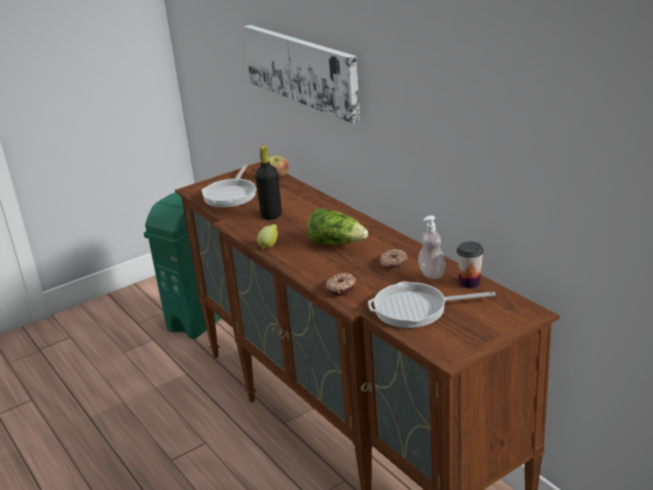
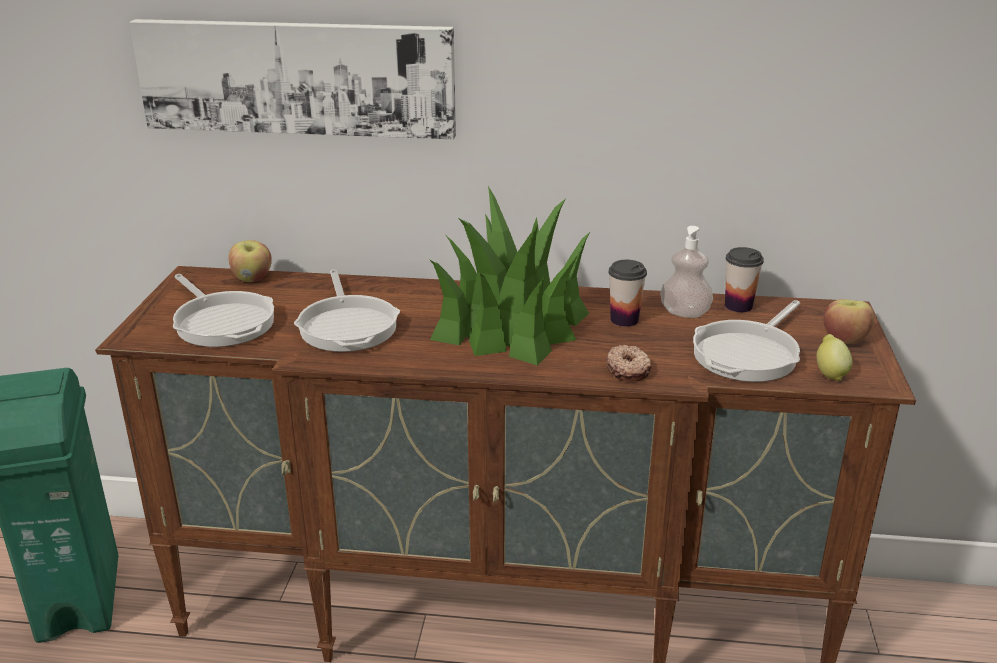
camera: 50 degrees left, 0 degrees up
(269, 246) = (426, 362): lemon -> lemon (830, 374)
(271, 215) = (348, 326): black bottle -> frying pan
(336, 244) = (511, 324): lettuce -> potted plant
(393, 264) = (624, 320): donut -> cup
(487, 327) = (844, 340): none -> apple

